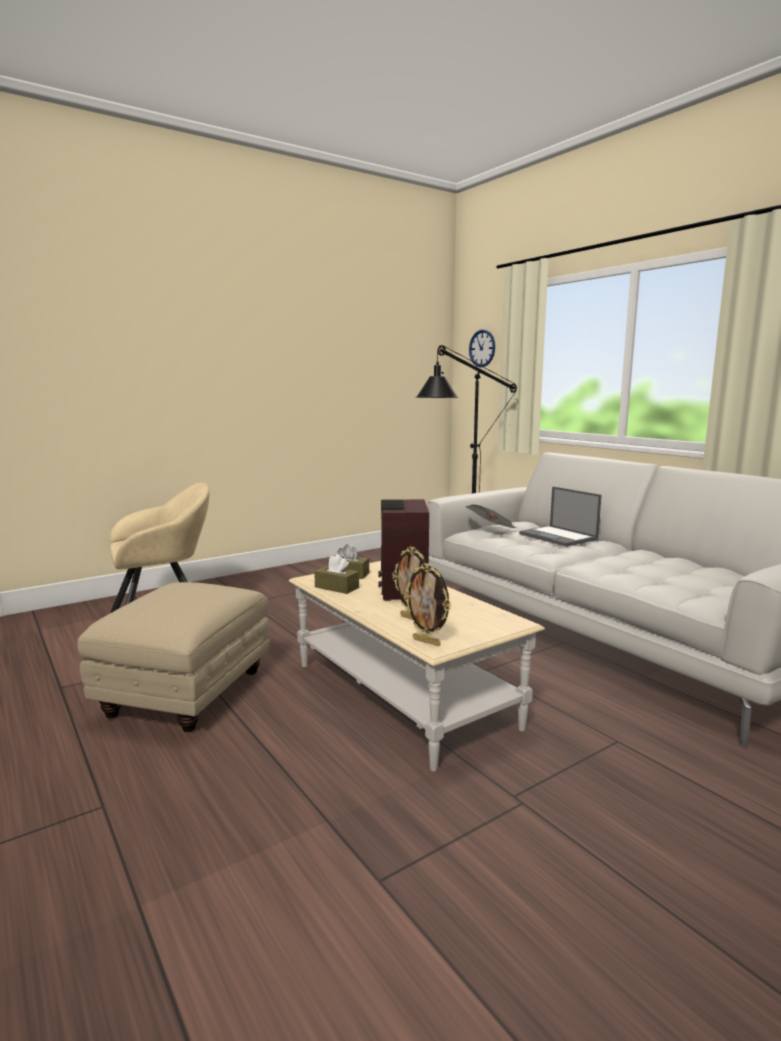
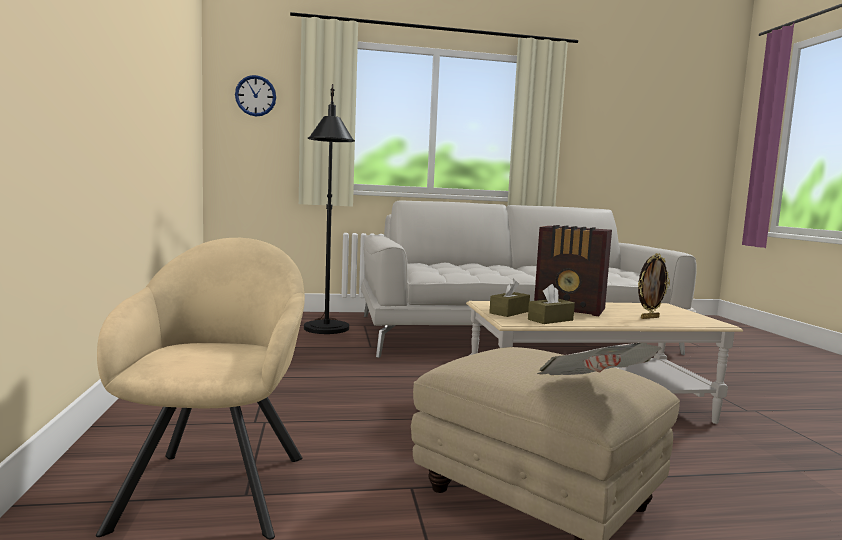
camera: 65 degrees left, 5 degrees down
(427, 641) = (704, 322): picture frame -> none
(492, 530) = (435, 269): newspaper -> newspaper (593, 392)
(559, 537) = (479, 266): laptop -> none

